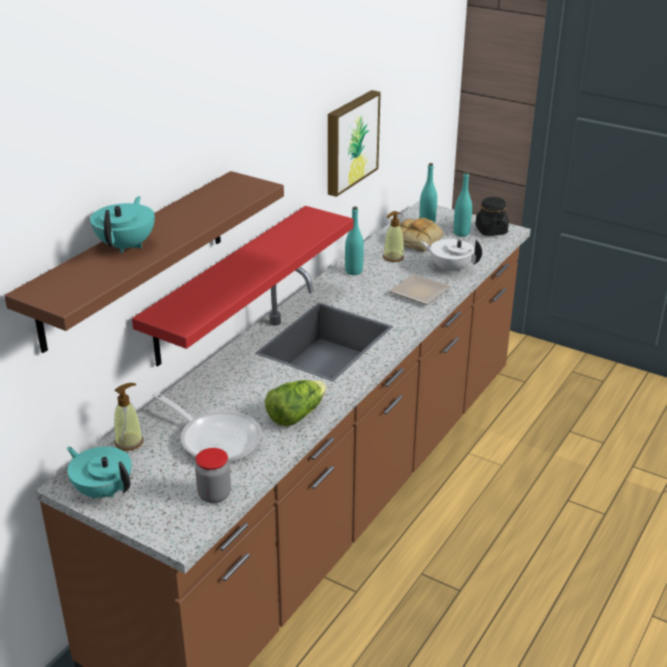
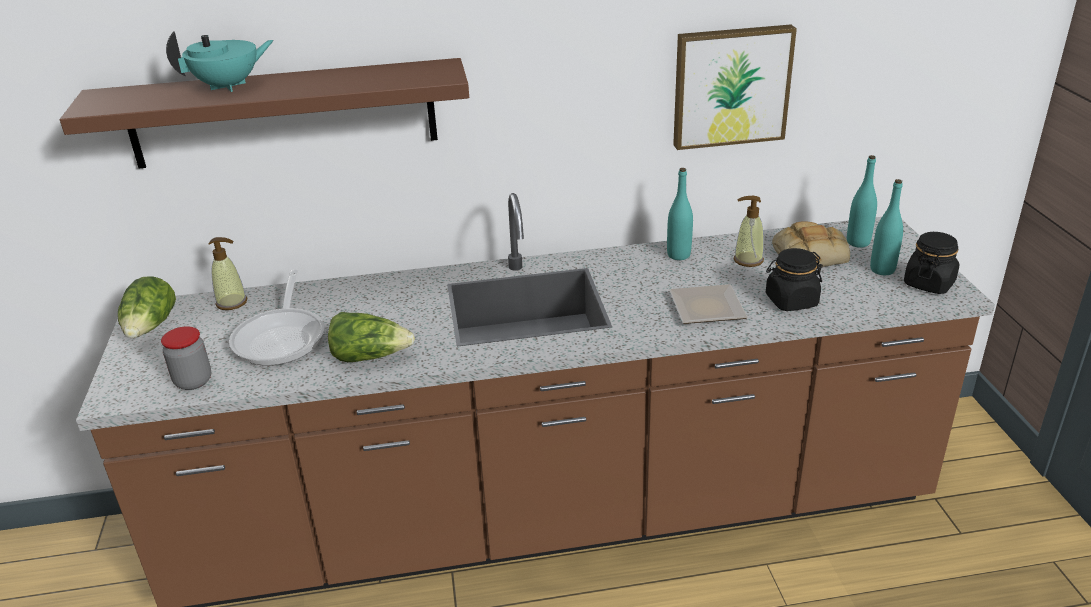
camera: 50 degrees right, 0 degrees up
(103, 490) = (151, 327): turquoise teapot -> lettuce
(229, 284) = (457, 197): red shelf -> none
(450, 269) = (791, 301): white teapot -> black jar

